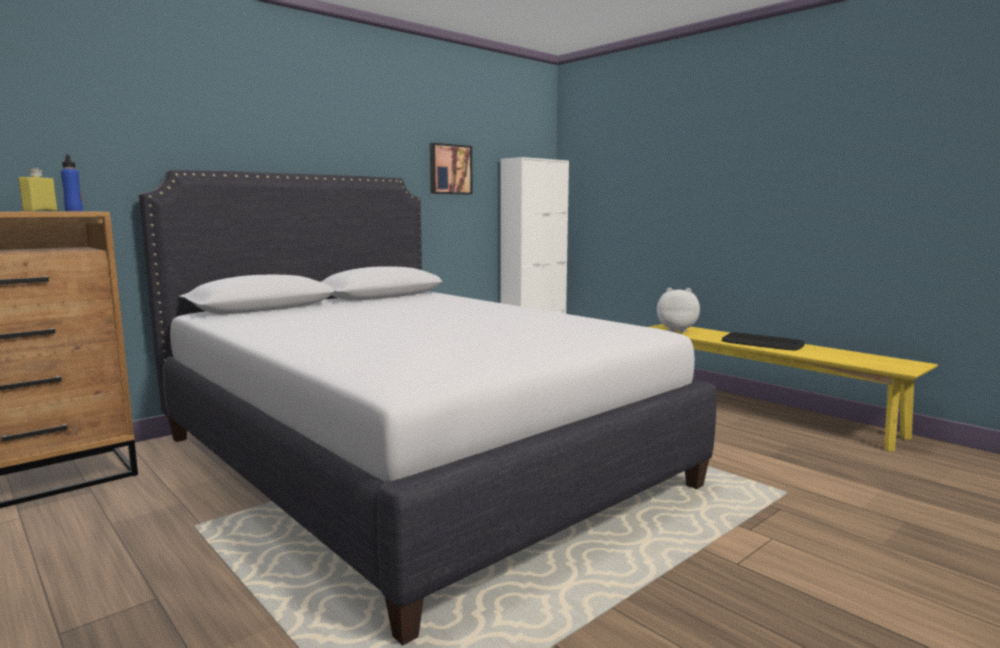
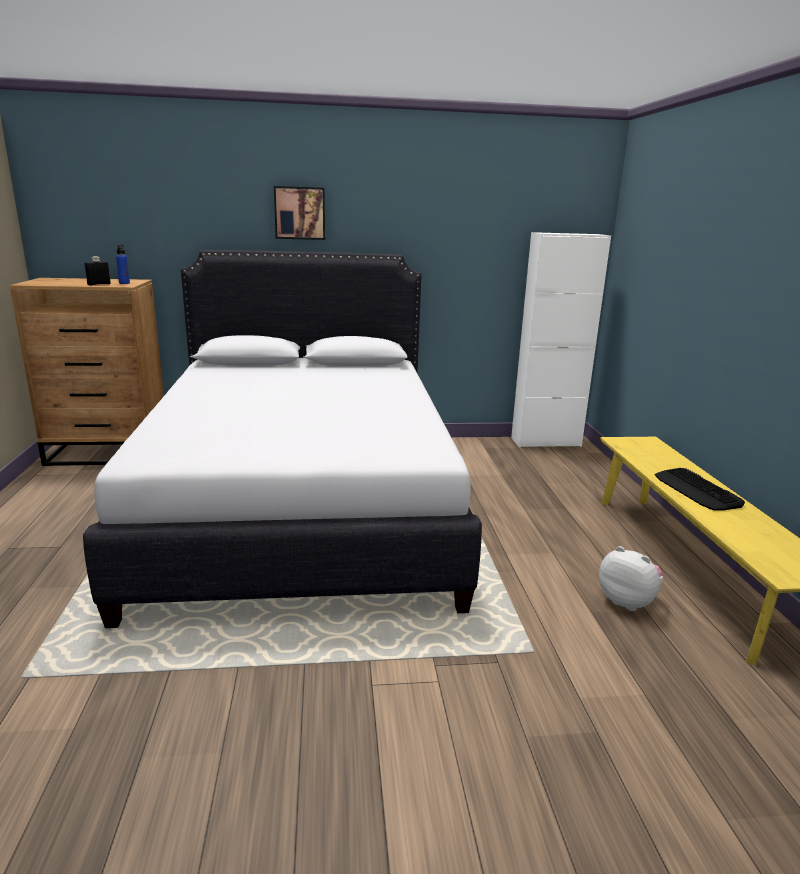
camera: 35 degrees right, 10 degrees up
(40, 211) = (99, 284): yellow bottle -> black bottle
(449, 169) = (466, 244): picture -> picture (300, 213)
(676, 330) = (638, 449): plush toy -> plush toy (627, 601)

